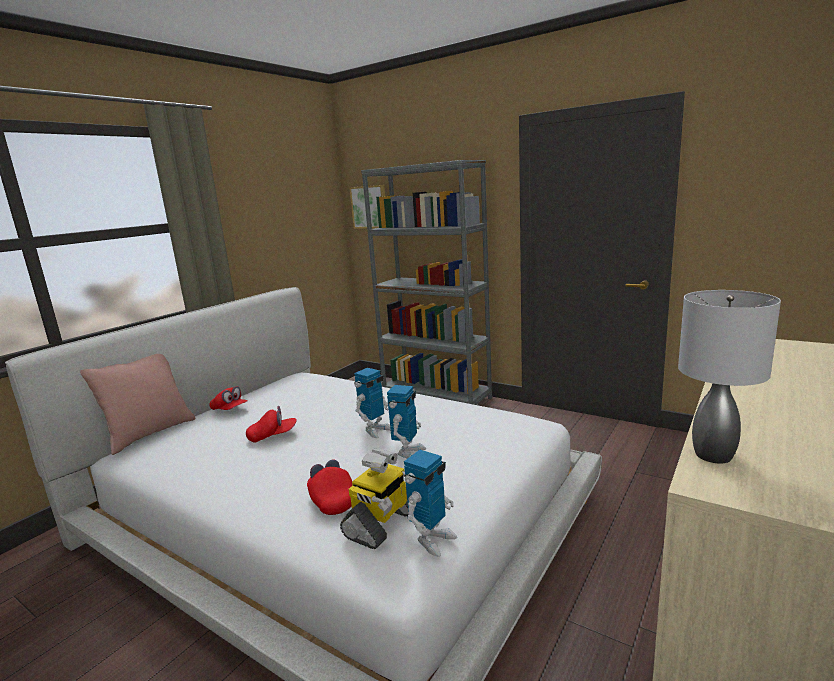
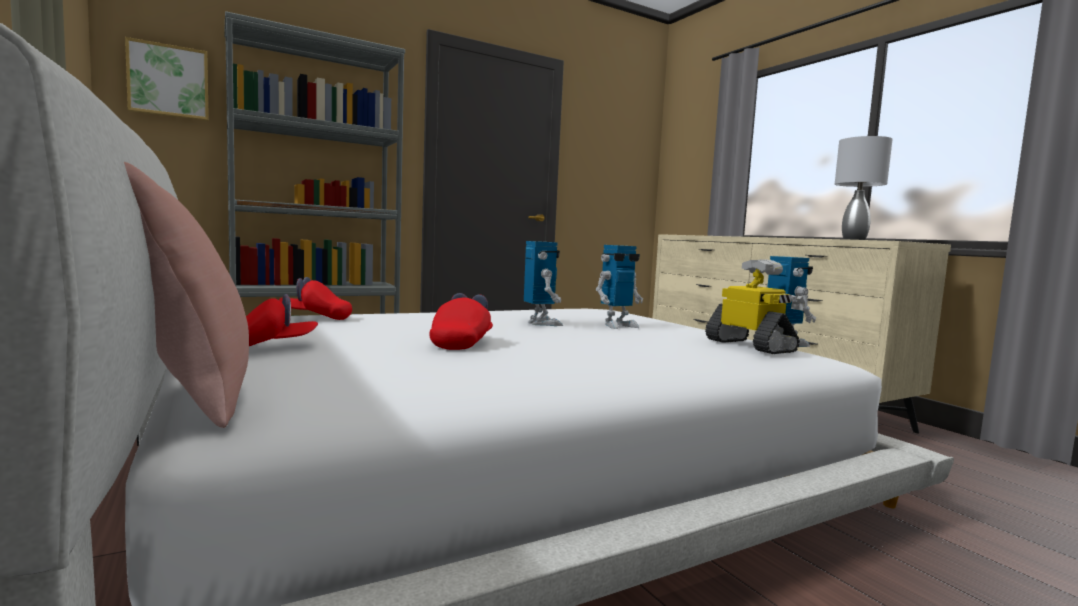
camera: 65 degrees left, 10 degrees down
(331, 500) = (687, 349): red cap -> red cap (316, 318)
(408, 453) = (617, 325): toy robot -> toy robot turned 105 degrees clockwise

